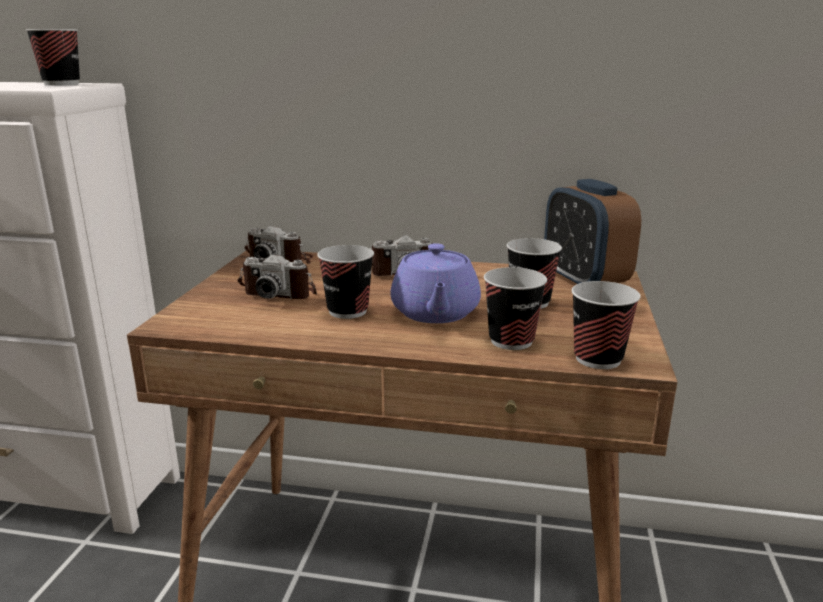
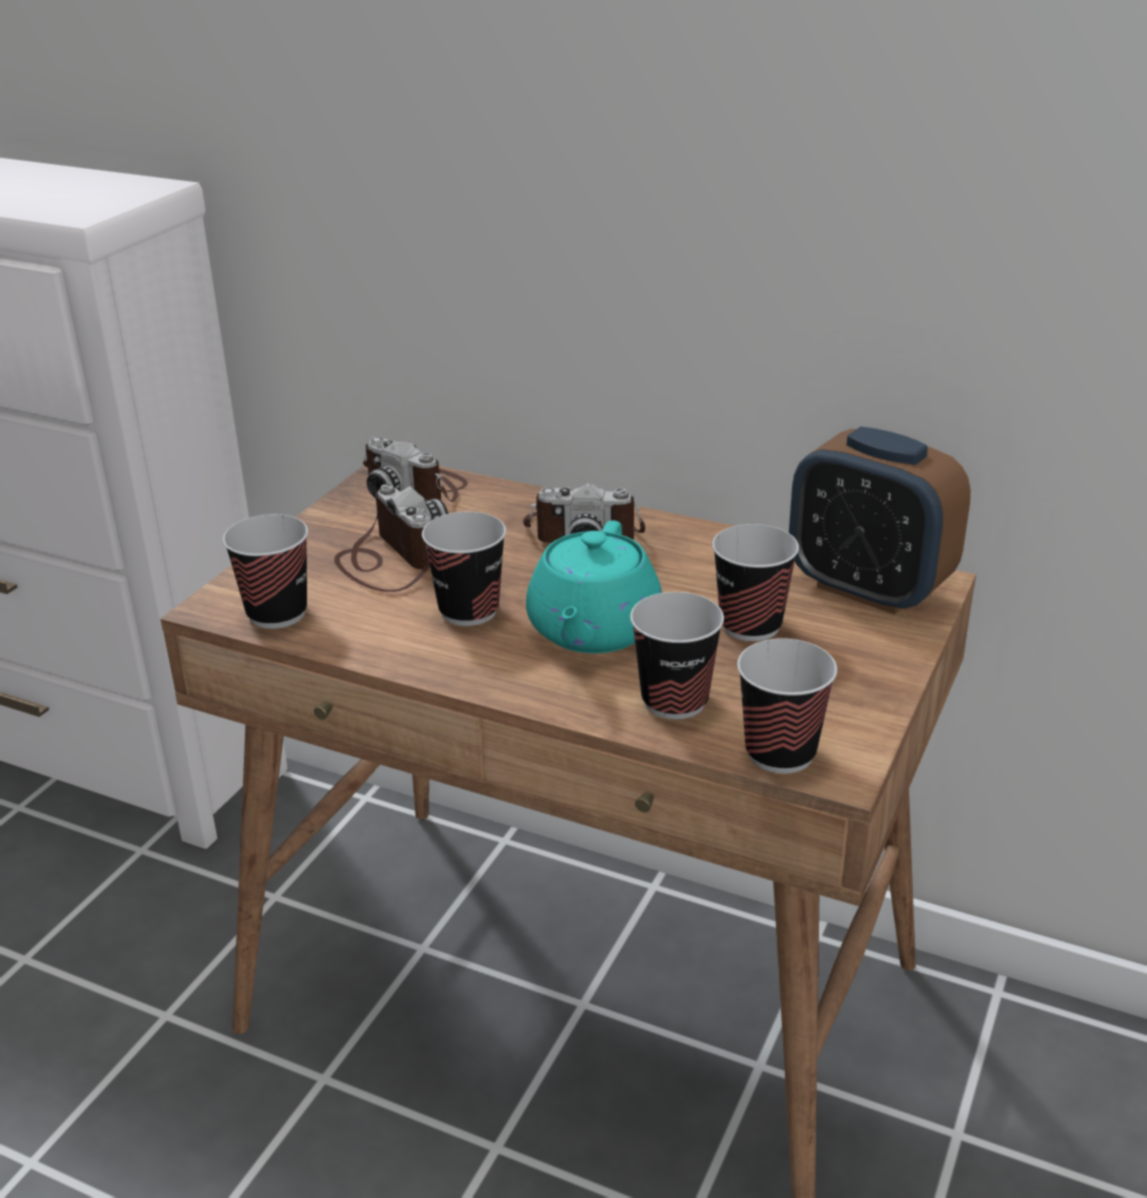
camera: 15 degrees right, 10 degrees up
(61, 84) = (110, 189): cup -> cup (277, 613)
(281, 292) = (390, 560): camera -> camera turned 150 degrees counterclockwise
(435, 313) = (593, 631): purple teapot -> turquoise teapot
(584, 281) = (868, 588): alarm clock -> alarm clock turned 45 degrees counterclockwise

